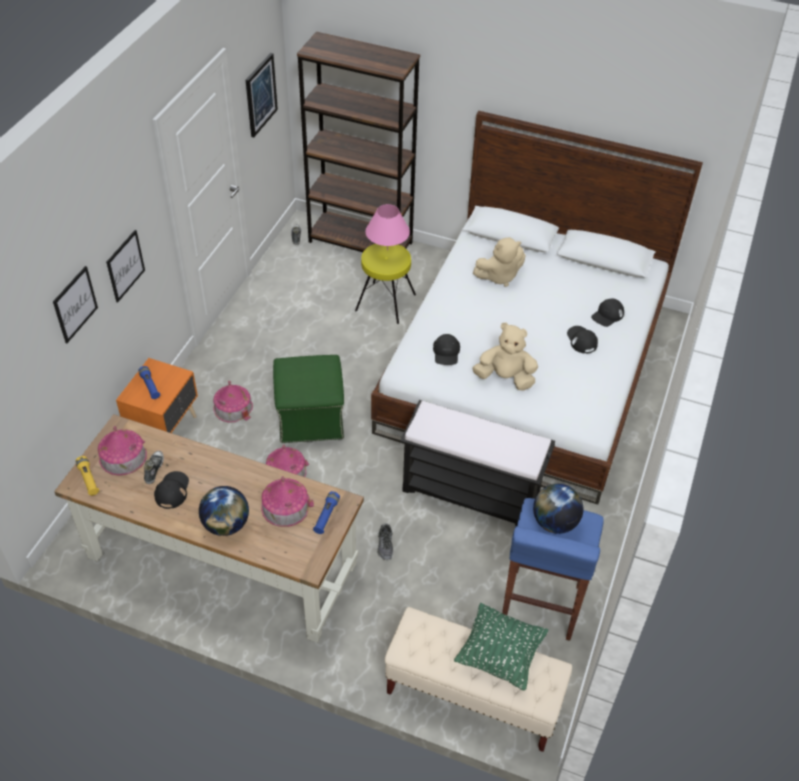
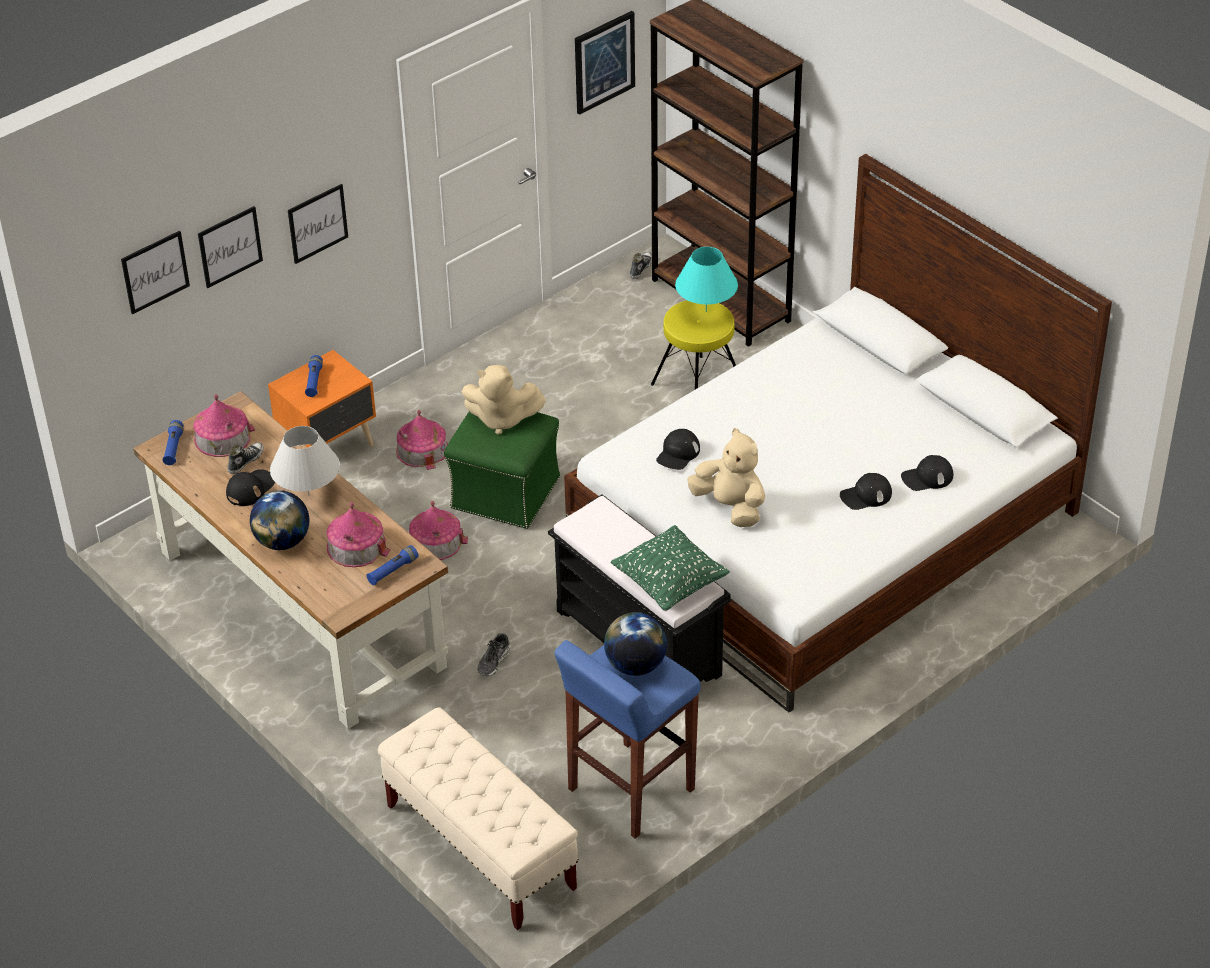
camera: 30 degrees right, 5 degrees down
(29, 344) = (155, 272): none -> picture
(88, 479) = (173, 448): yellow flashlight -> blue flashlight
(221, 479) = (308, 495): none -> white table lamp
(387, 250) = (706, 311): pink table lamp -> turquoise table lamp
(499, 276) = (821, 386): beige plush toy -> beige plush toy (501, 419)
(500, 655) = (501, 789): green pillow -> green pillow (670, 584)
(581, 340) = (865, 496): black cap -> black cap turned 120 degrees counterclockwise

